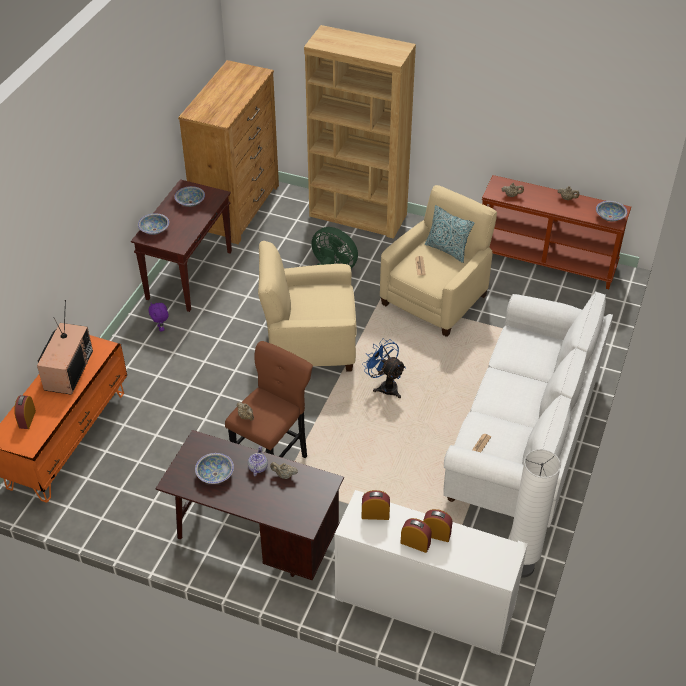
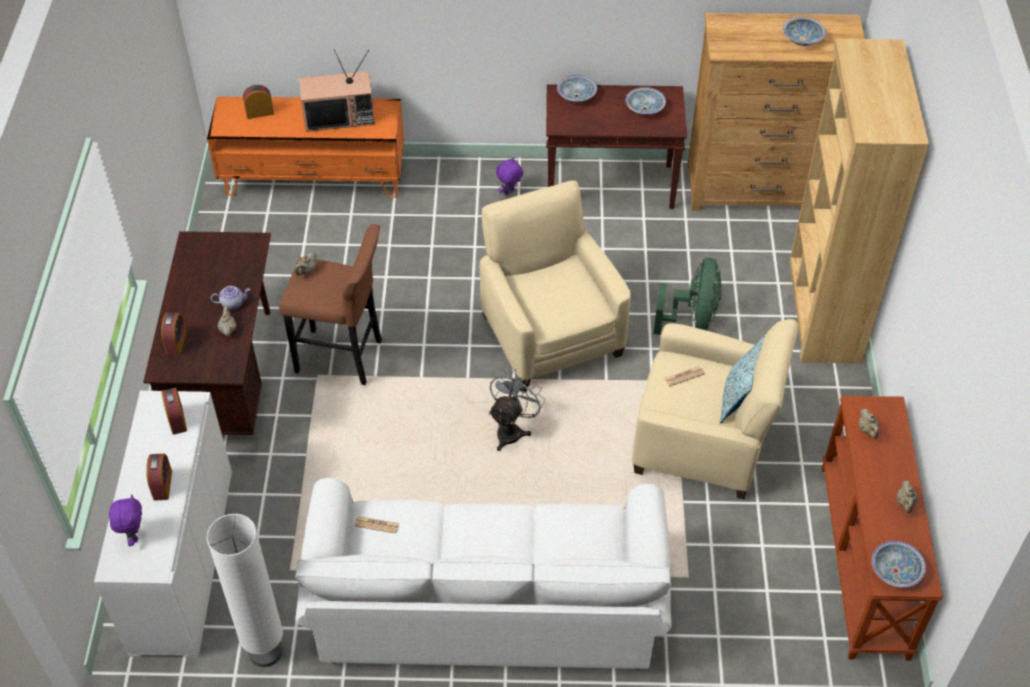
camera: 70 degrees right, 5 degrees up
(215, 474) = (212, 271): bowl -> bowl (802, 39)
(385, 386) = (512, 430): blue fan -> grey fan
(415, 543) = (143, 468): alarm clock -> alarm clock (176, 343)
(477, 559) = (133, 536): none -> purple plush toy

